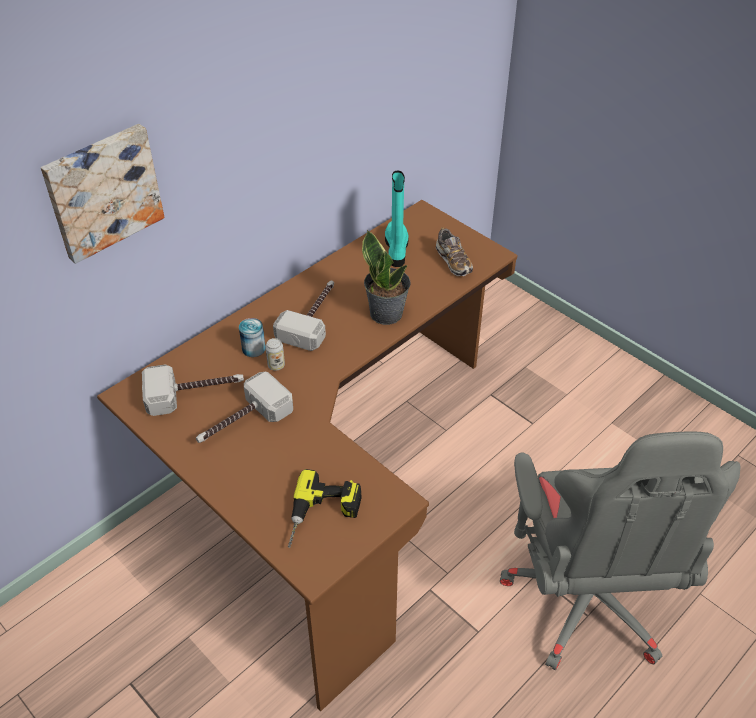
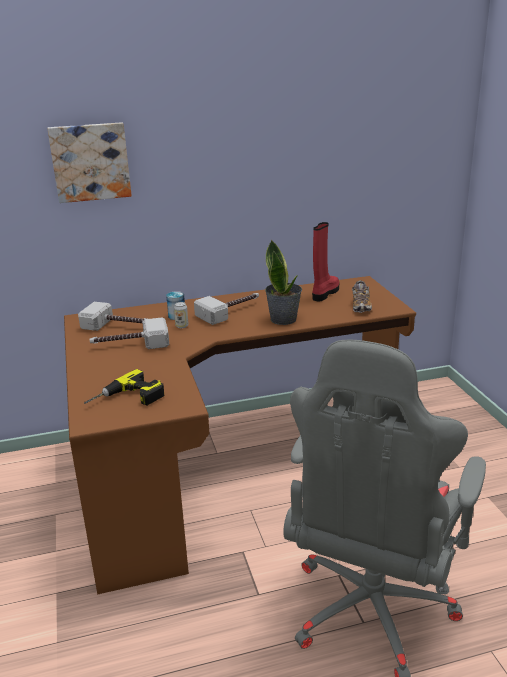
camera: 30 degrees right, 20 degrees down
(396, 249) = (325, 293): turquoise boot -> red boot

